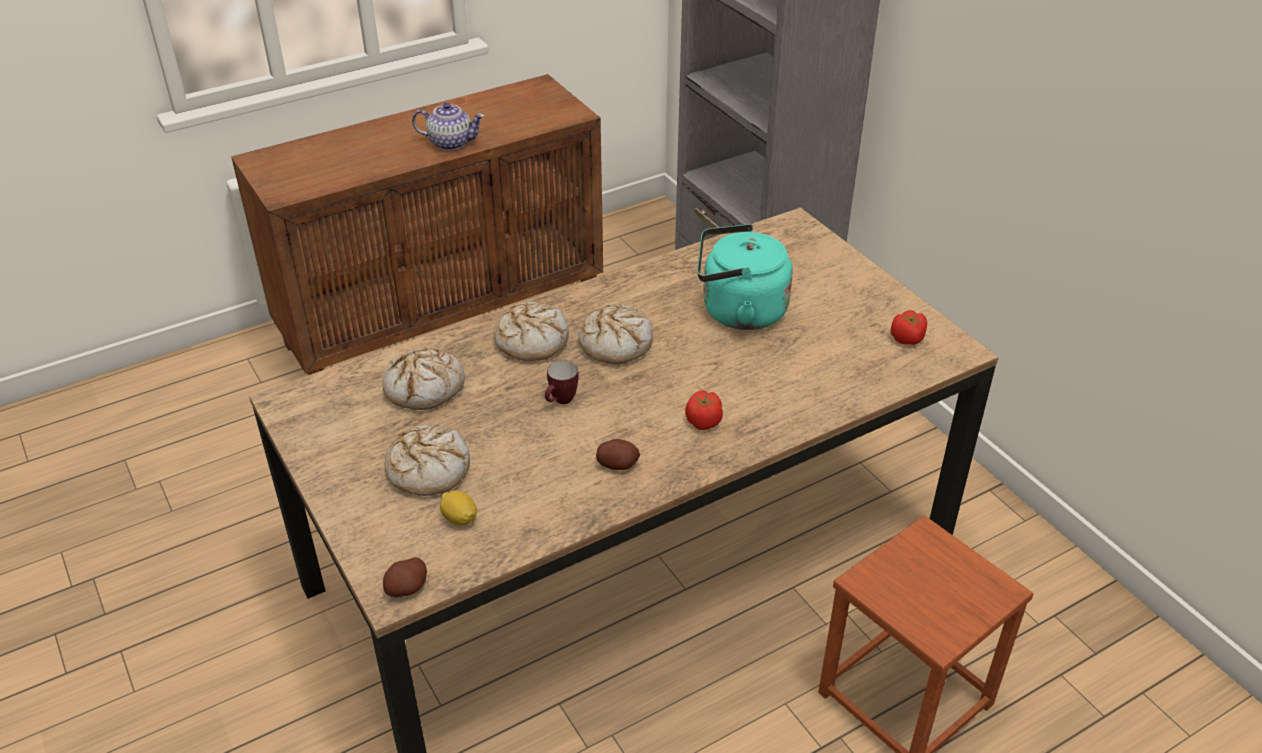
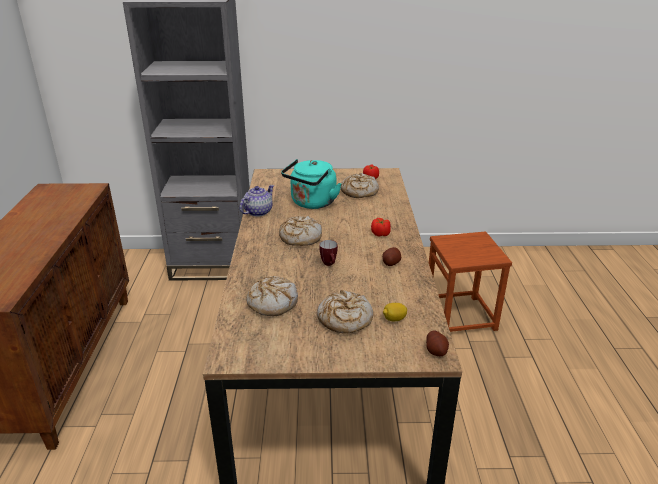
camera: 60 degrees left, 10 degrees down
(450, 143) = (53, 228): teapot -> teapot (257, 212)
(531, 340) = (270, 259): bread -> bread (359, 192)

